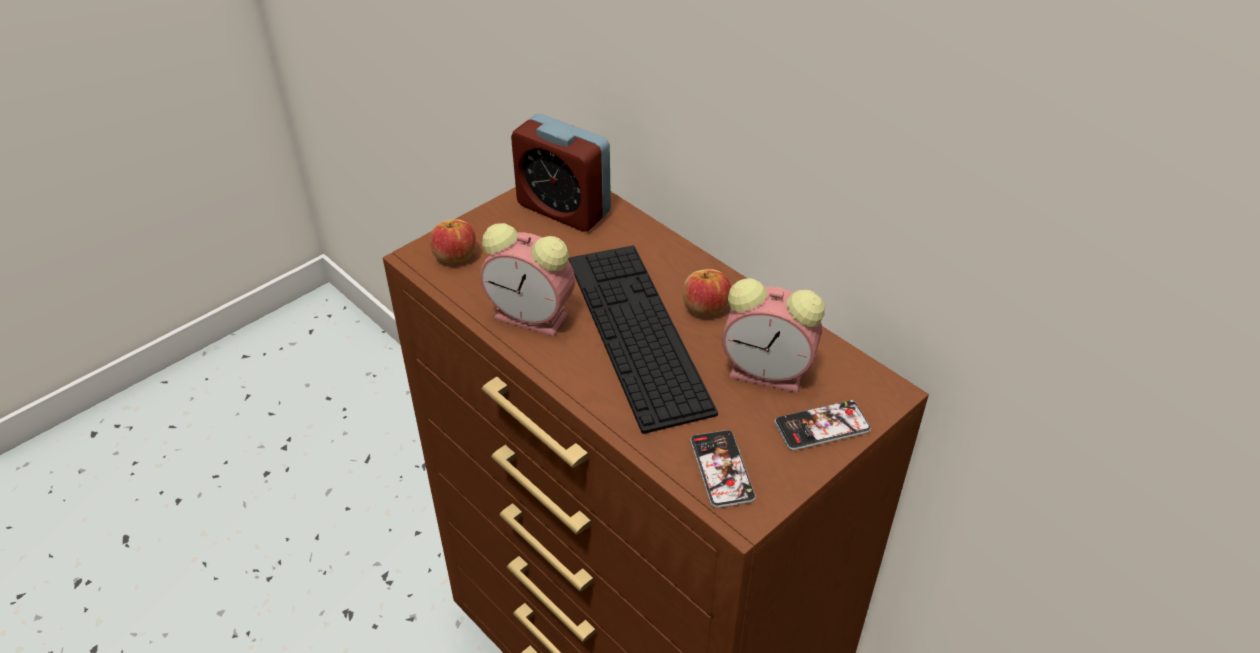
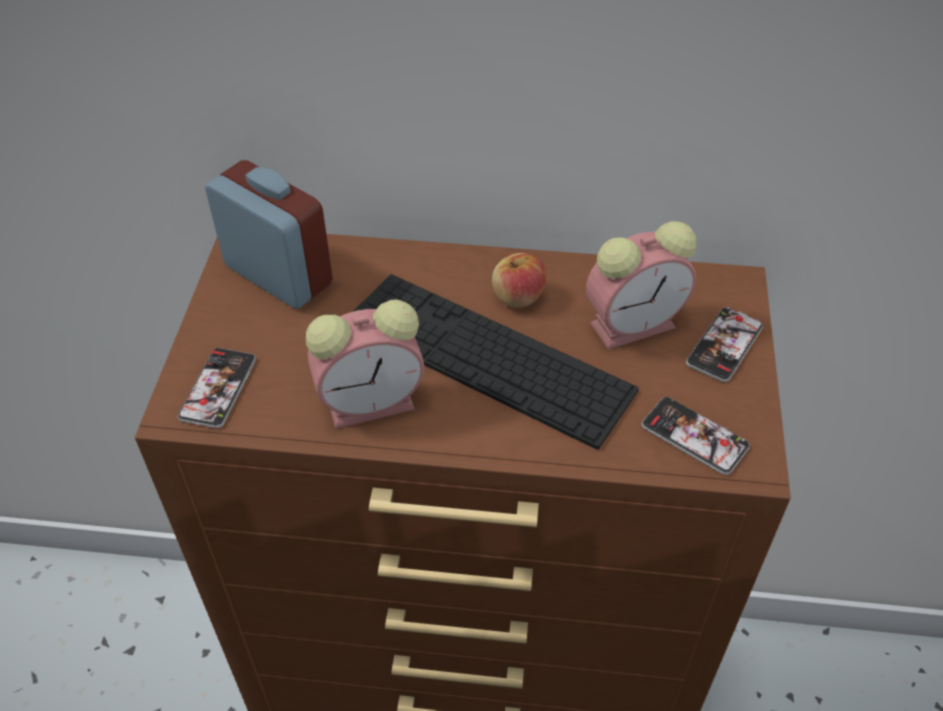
camera: 40 degrees left, 5 degrees up
(454, 256) = (218, 388): apple -> phone
(563, 209) = (278, 275): alarm clock -> alarm clock turned 135 degrees counterclockwise

